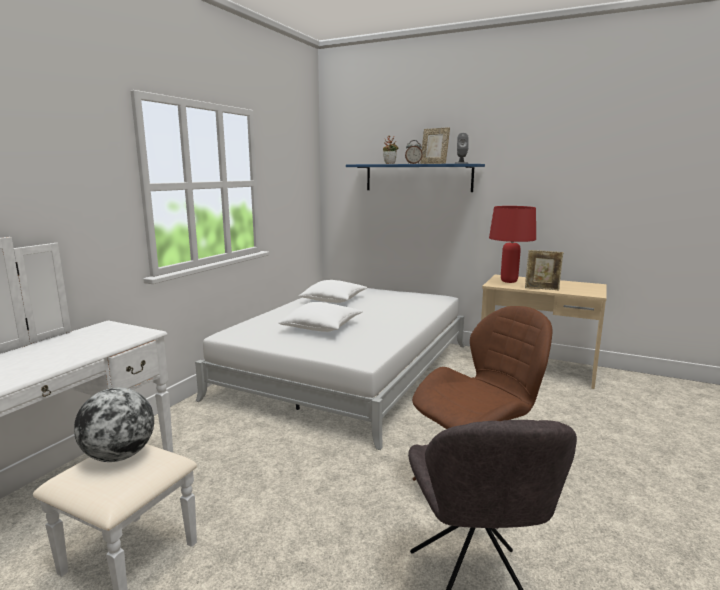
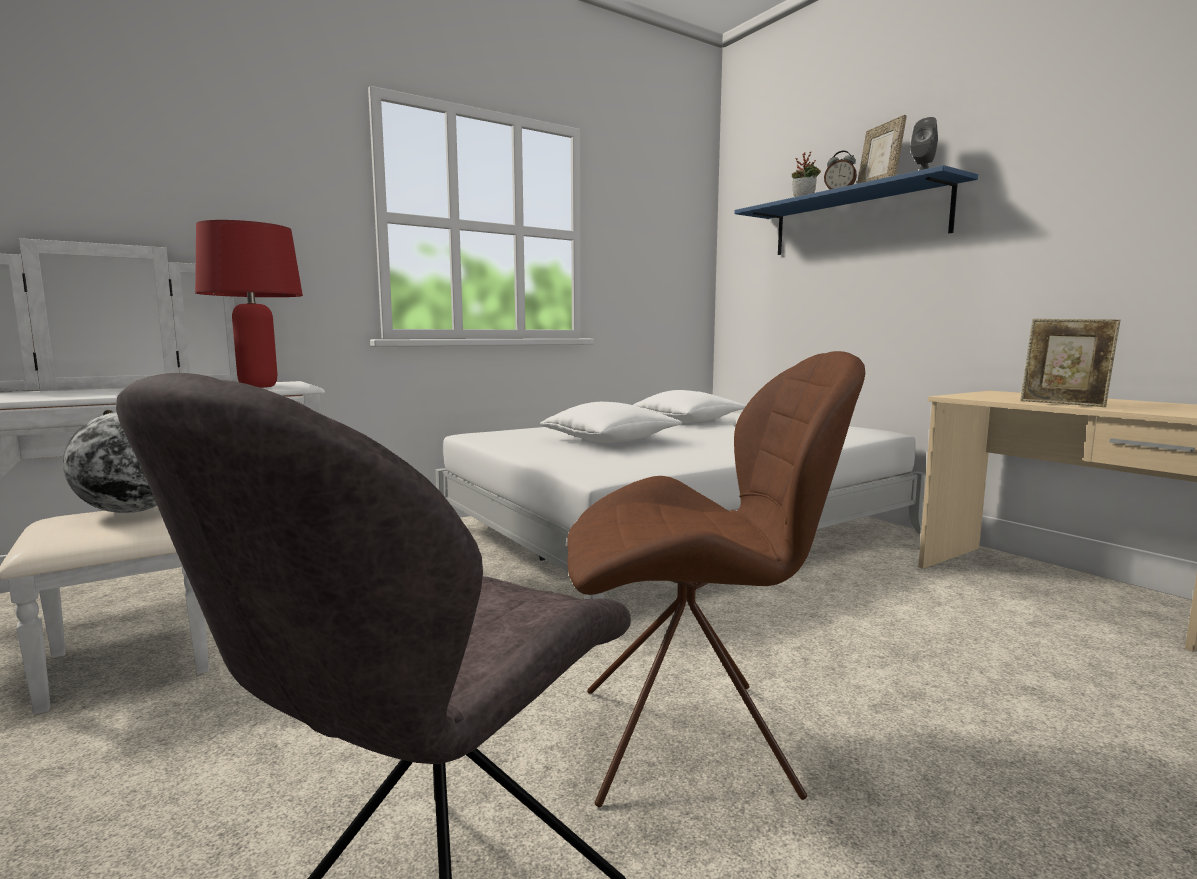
camera: 30 degrees right, 5 degrees down
(509, 281) = (1002, 396): red table lamp -> red table lamp (259, 387)

